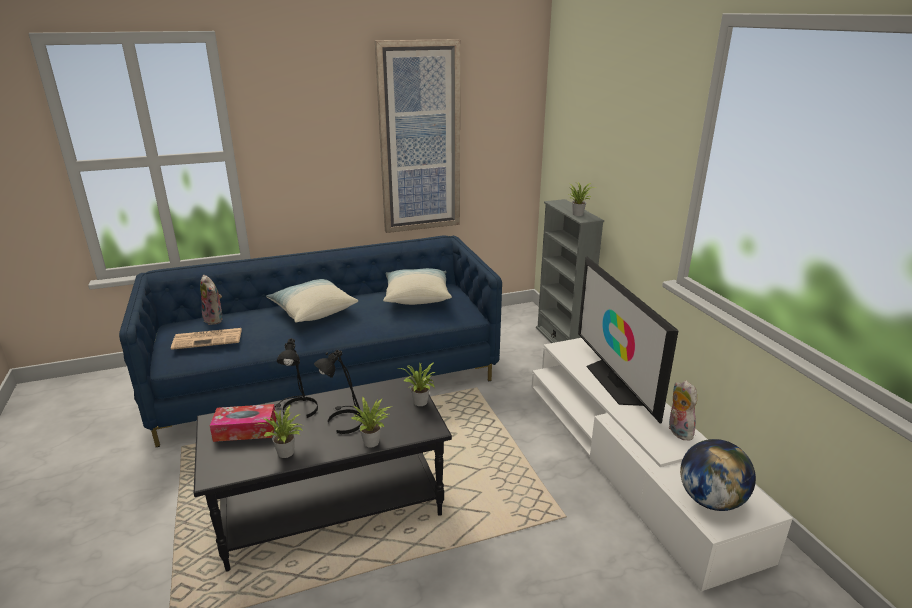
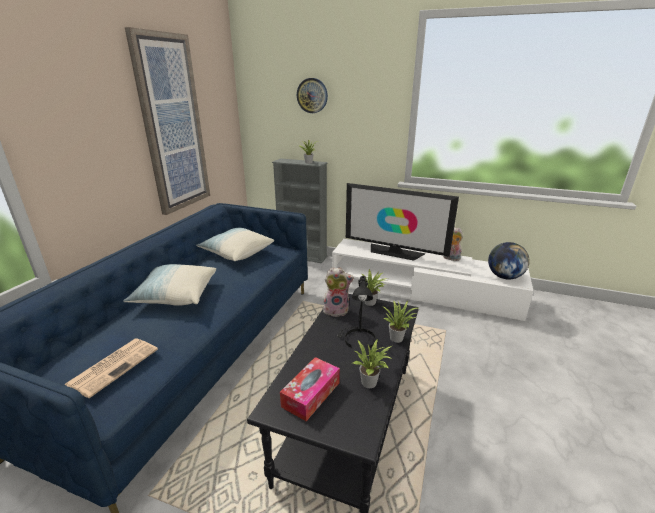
camera: 50 degrees left, 0 degrees up
(215, 319) = (83, 349): plush toy -> plush toy (336, 310)
(297, 409) = (314, 355): black table lamp -> none
(602, 122) = (312, 95): none -> wall clock

